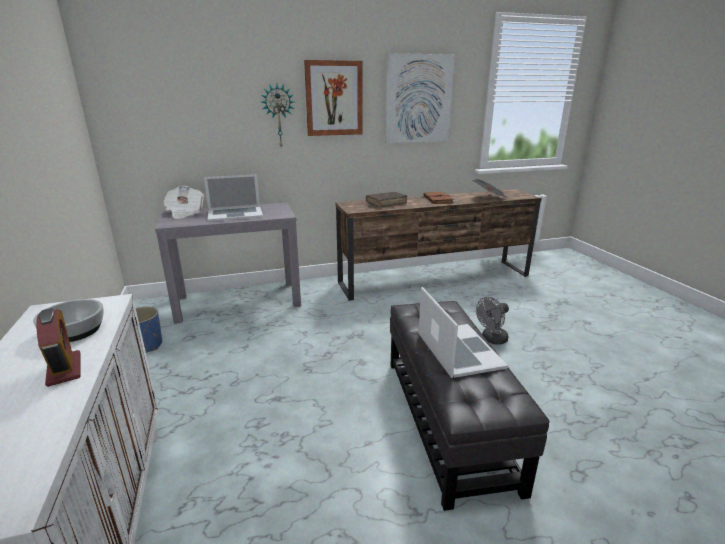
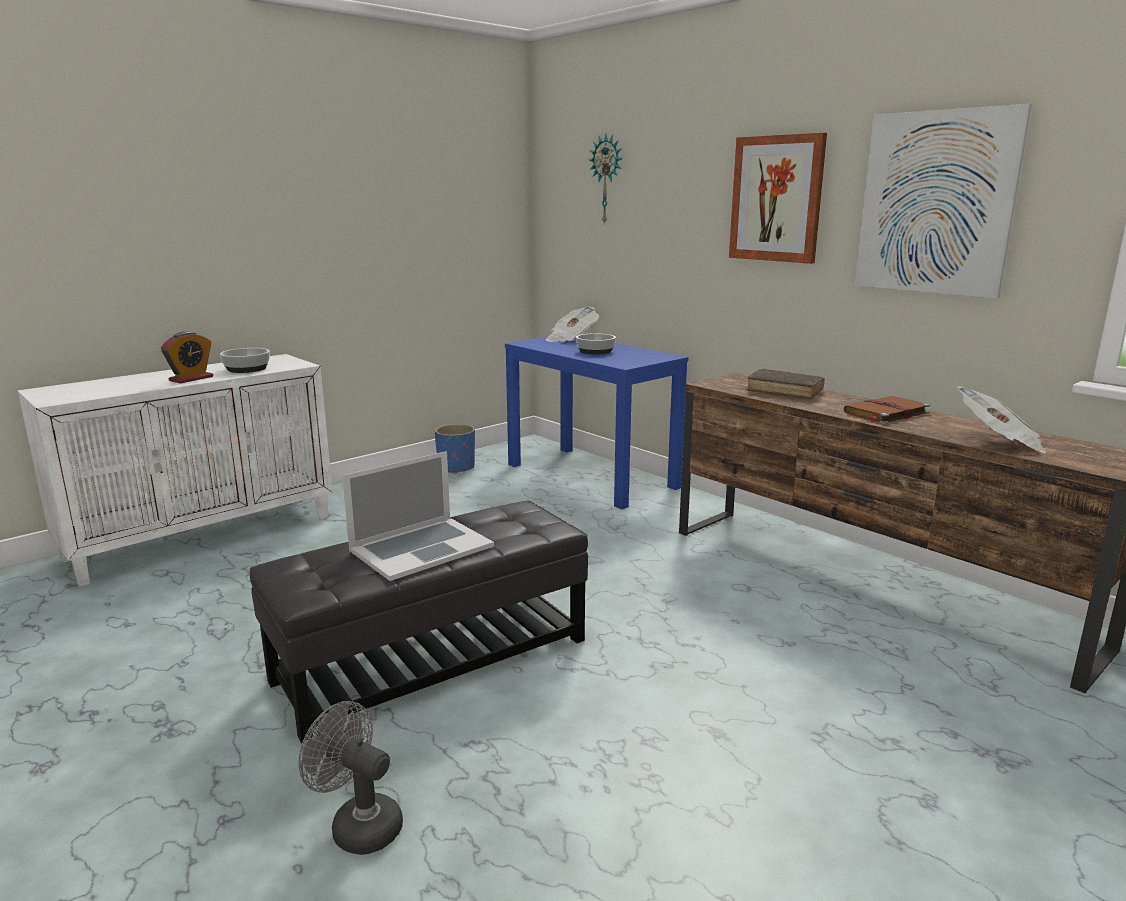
camera: 65 degrees right, 5 degrees down
(235, 214) = (596, 351): laptop -> bowl
(239, 301) = (592, 476): grey console table -> blue console table
(278, 116) = (699, 224): wall clock -> wall clock (607, 179)
(491, 339) = (691, 673): grey fan -> grey fan (358, 825)

